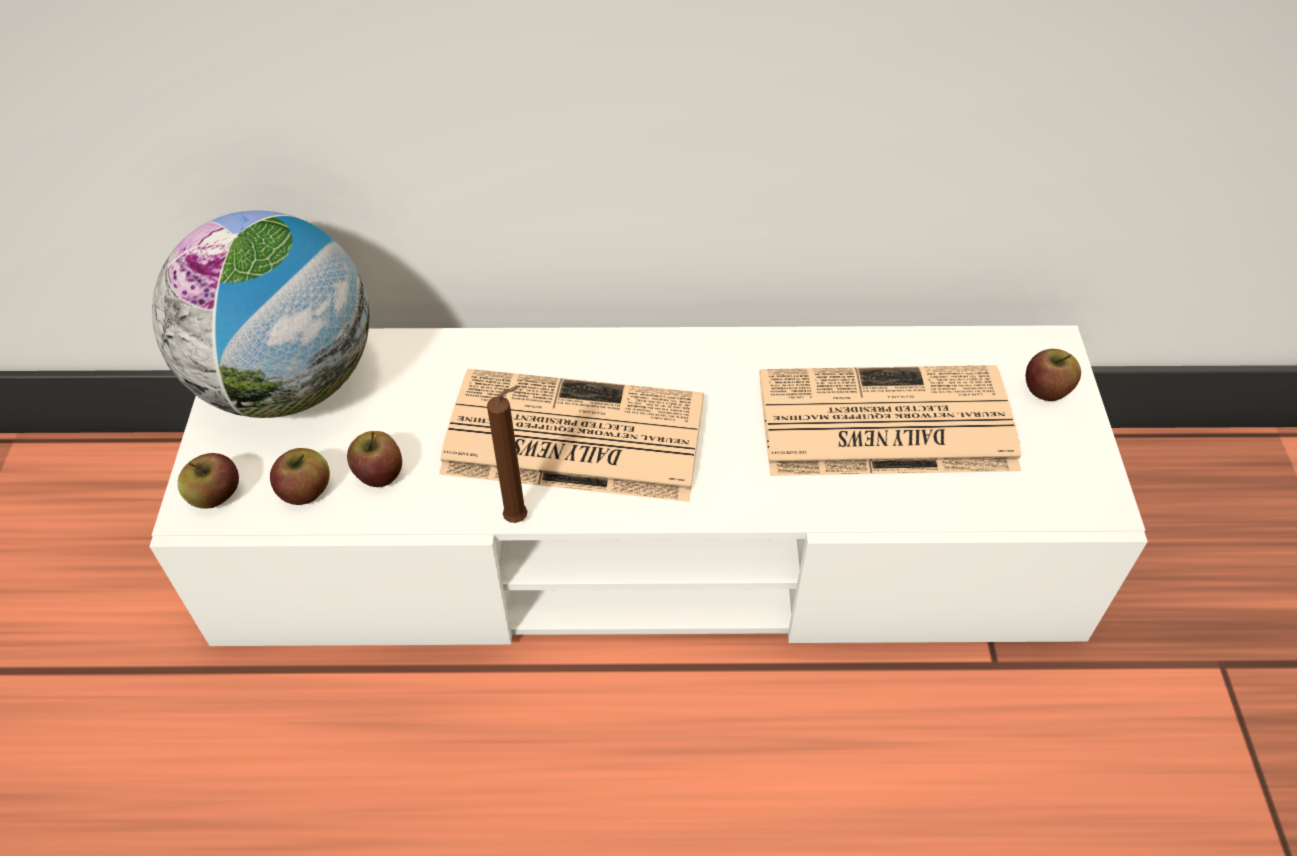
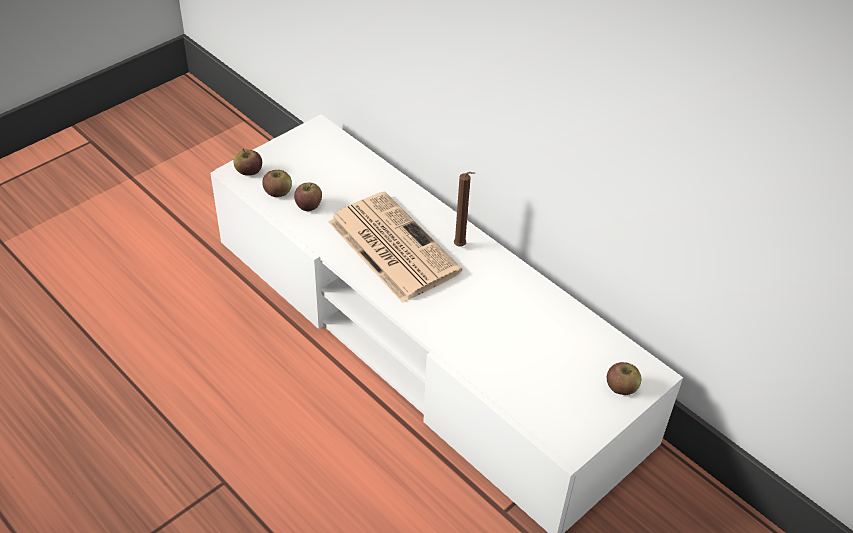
camera: 45 degrees right, 5 degrees down
(289, 383) = (320, 151): globe -> none
(520, 518) = (334, 258): brown candle -> brown candle (461, 247)
(881, 424) = (523, 339): newspaper -> none

